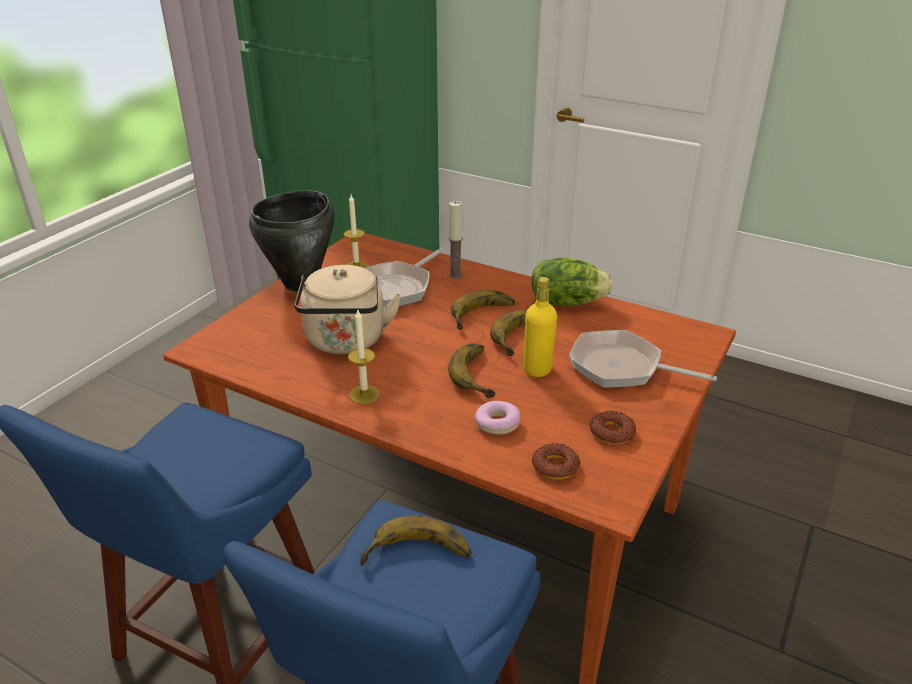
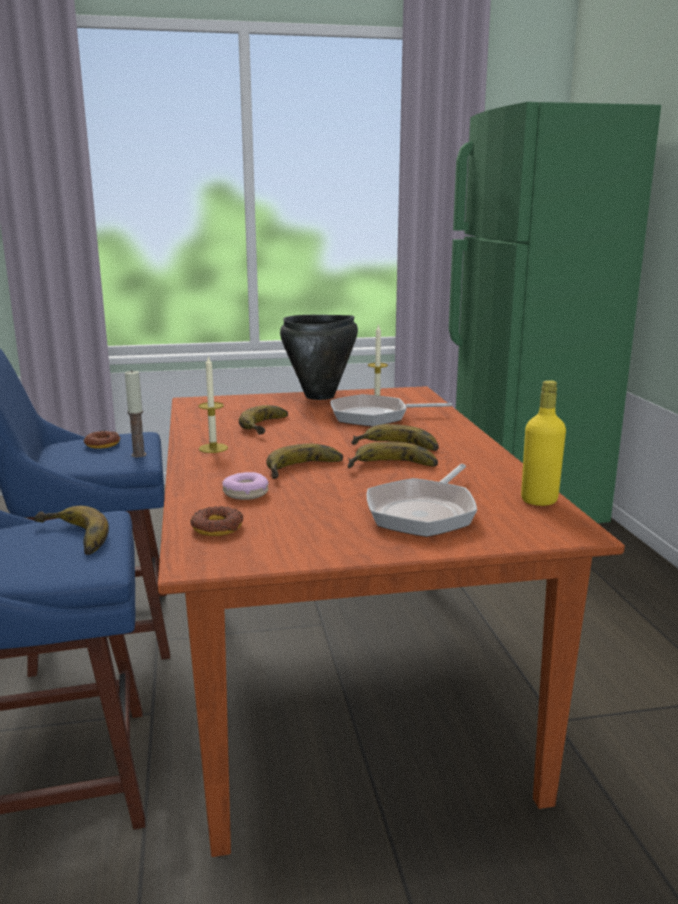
camera: 50 degrees right, 15 degrees down
(346, 342) = (270, 426): beige kettle -> banana
(455, 275) = (436, 424): candle -> candle (138, 455)
(537, 369) = (353, 484): yellow bottle -> yellow bottle (539, 500)
(566, 301) = (488, 465): lettuce -> none
(611, 432) = (306, 535): donut -> donut (102, 444)
(622, 367) = (424, 512): frying pan -> frying pan turned 135 degrees counterclockwise

